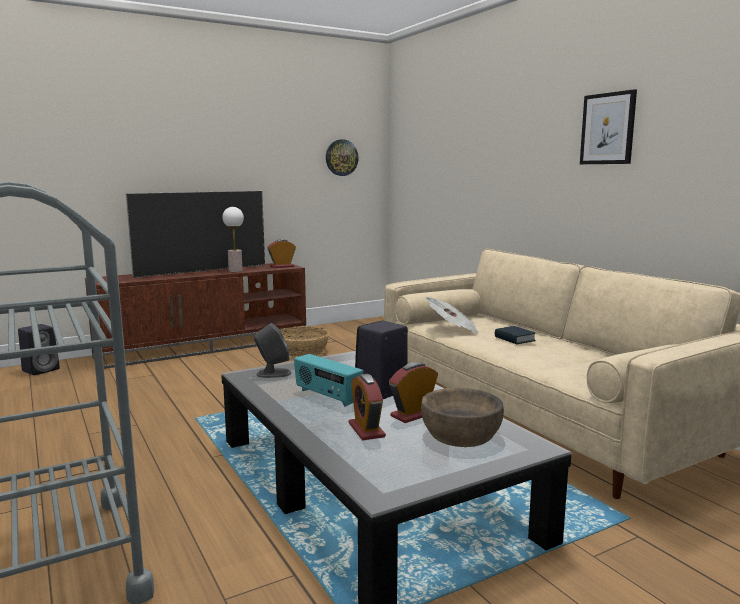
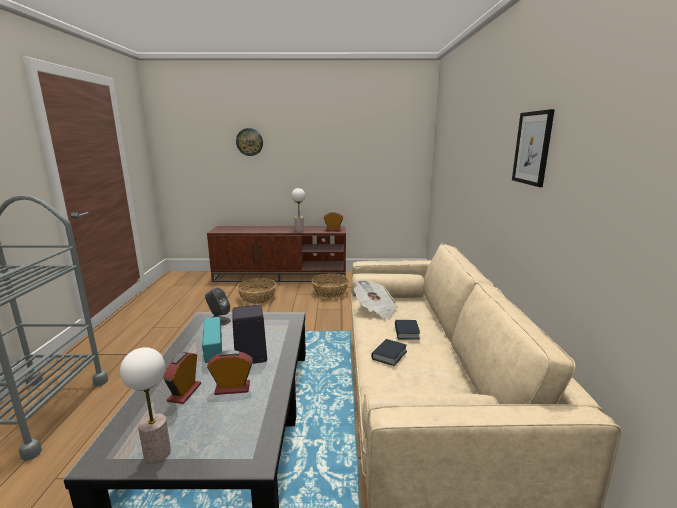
camera: 30 degrees right, 5 degrees up
(42, 370) = (188, 276): black speaker -> none
(202, 271) = (281, 228): television -> none
(208, 373) = (257, 298): none -> basket
(341, 157) = (392, 152): wall clock -> wall clock (249, 142)
(437, 471) = (157, 453): none -> table lamp
(461, 434) = (229, 421): brown bowl -> none
(530, 355) = (389, 355): none -> book

